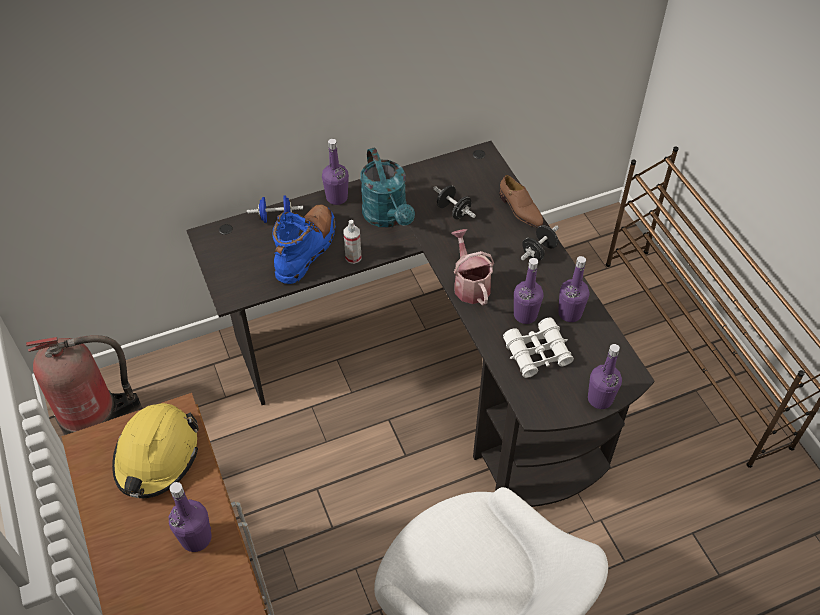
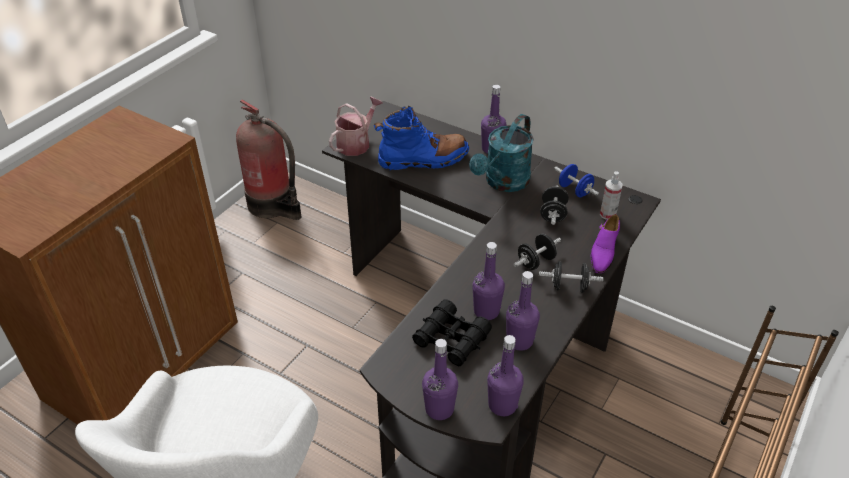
camera: 55 degrees right, 10 degrees down
(157, 456) = (128, 148): yellow hard hat -> none
(196, 538) = (68, 196): purple bottle -> purple bottle (502, 405)
(276, 218) = (438, 131): blue dumbbell -> blue dumbbell (574, 190)
(353, 257) = (442, 185): spray bottle -> spray bottle (608, 214)
(470, 284) = (484, 261): watering can -> watering can (356, 143)
(497, 254) = (536, 262): none -> black dumbbell
(520, 210) = (603, 253): brown shoe -> purple shoe
(537, 353) = (451, 339): white binoculars -> black binoculars

